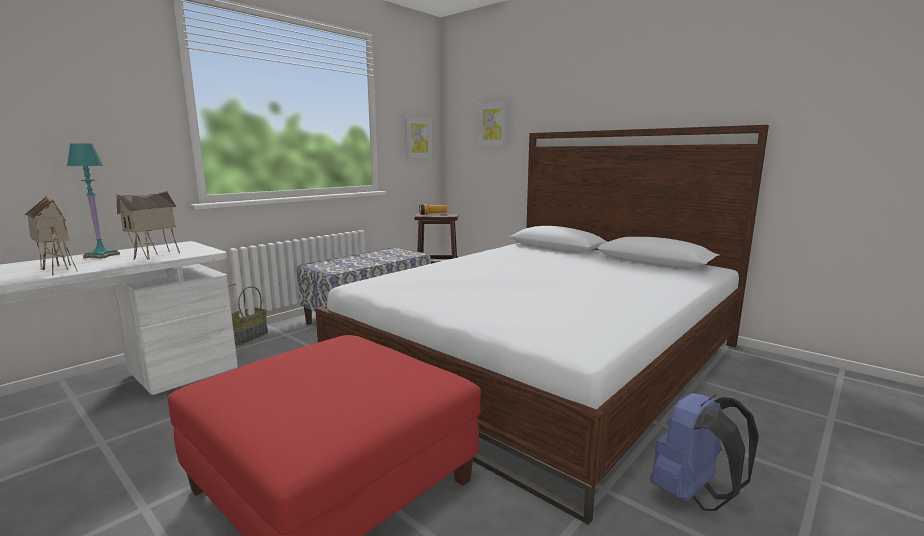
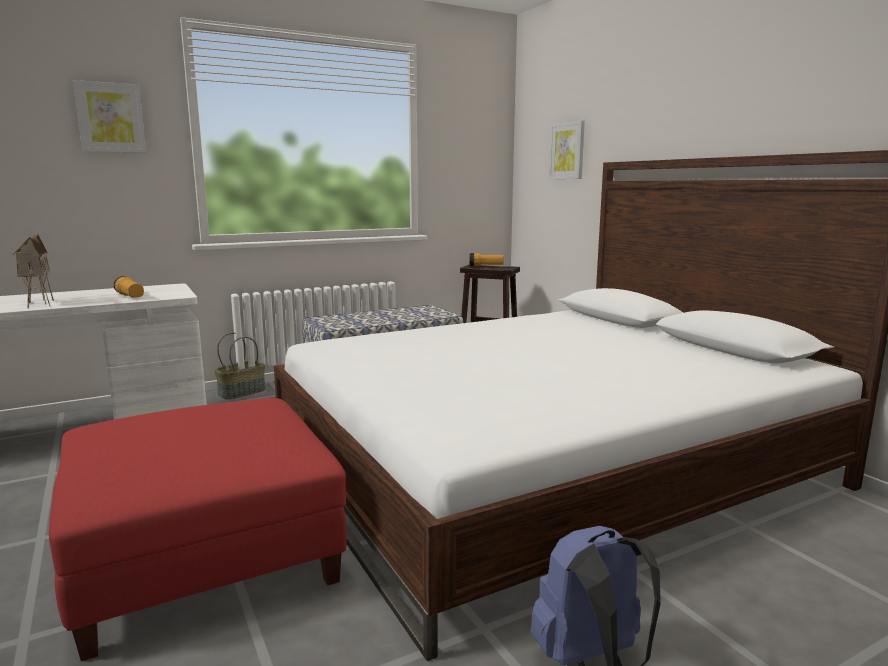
camera: 20 degrees right, 0 degrees up
(101, 255) = (90, 293): turquoise table lamp -> none
(155, 256) = (130, 297): toy house -> flashlight
(418, 138) = (477, 169): picture -> picture (110, 118)

